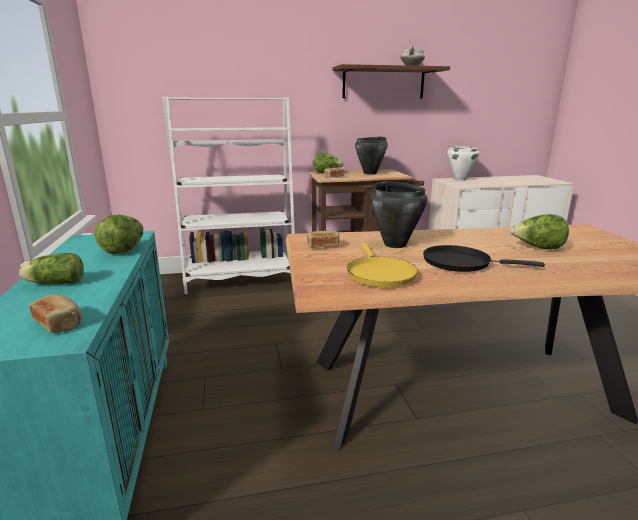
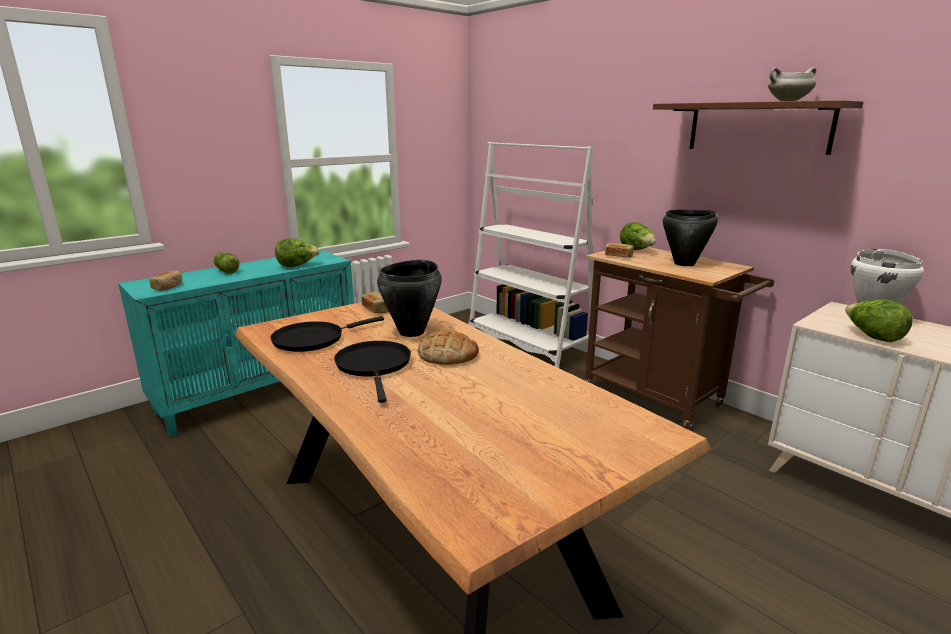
camera: 60 degrees right, 0 degrees up
(379, 274) = (313, 339): yellow frying pan -> black frying pan
(452, 243) = (448, 354): none -> bread
(537, 248) = (479, 401): lettuce -> lettuce (872, 337)

